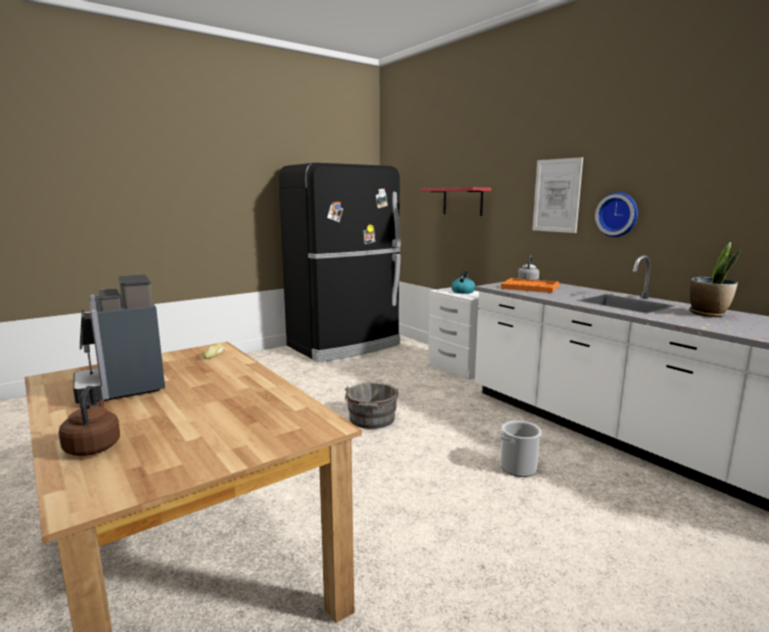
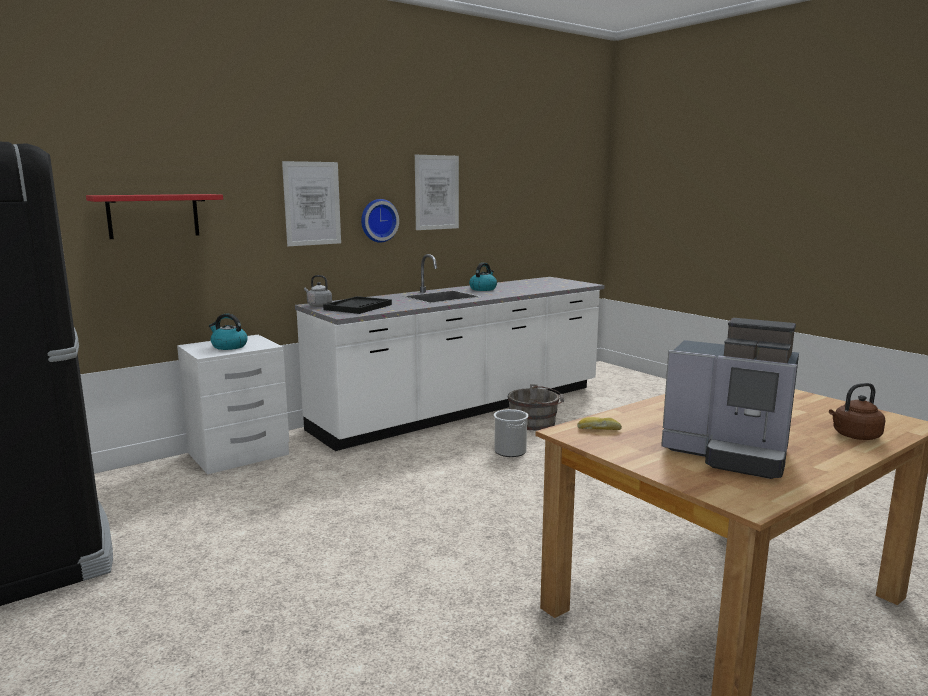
camera: 90 degrees left, 0 degrees up
(124, 385) = (729, 454): coffee machine -> coffee machine turned 60 degrees clockwise
(371, 420) = (399, 516): grey bucket -> grey bucket (535, 422)
(529, 287) = (358, 307): orange tray -> black tray
(702, 185) = (436, 192): none -> picture
(708, 314) = (483, 289): potted plant -> kettle

